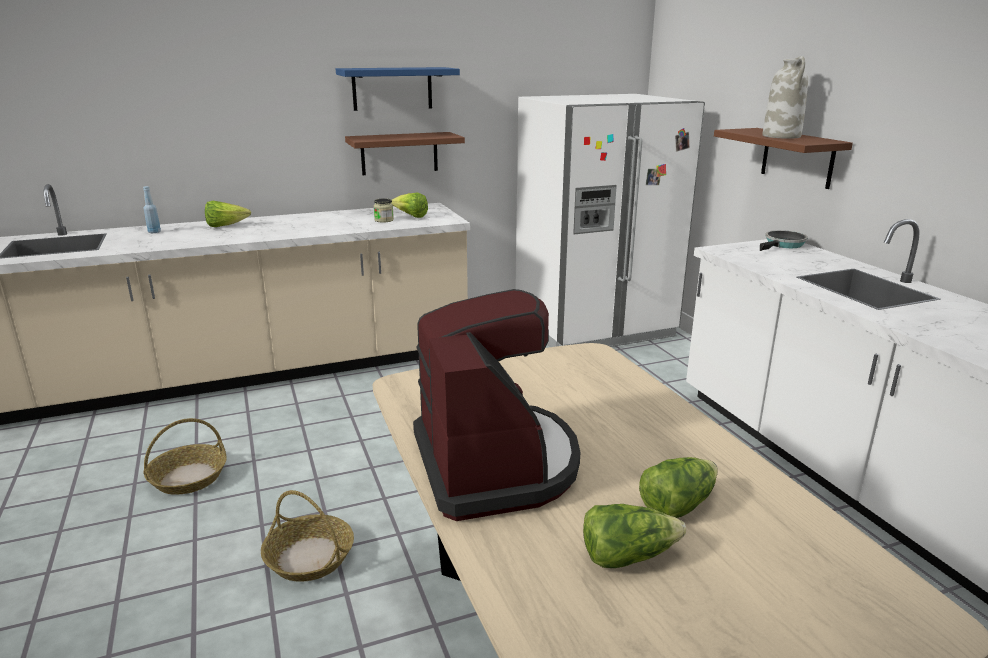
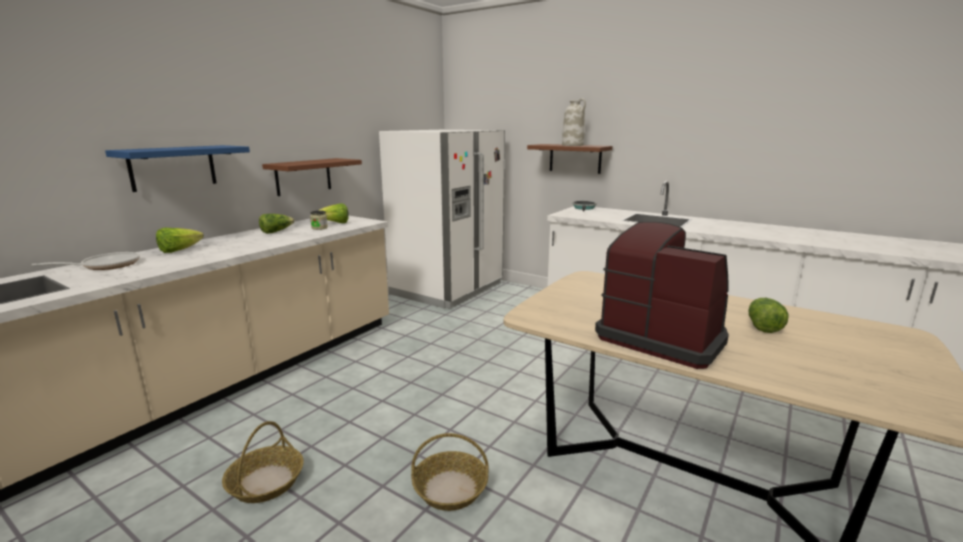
camera: 35 degrees left, 5 degrees down
(154, 232) = (106, 265): blue bottle -> frying pan
(392, 88) = (295, 124): blue shelf -> blue shelf (173, 167)
(627, 556) = (793, 352): lettuce -> lettuce (276, 231)

